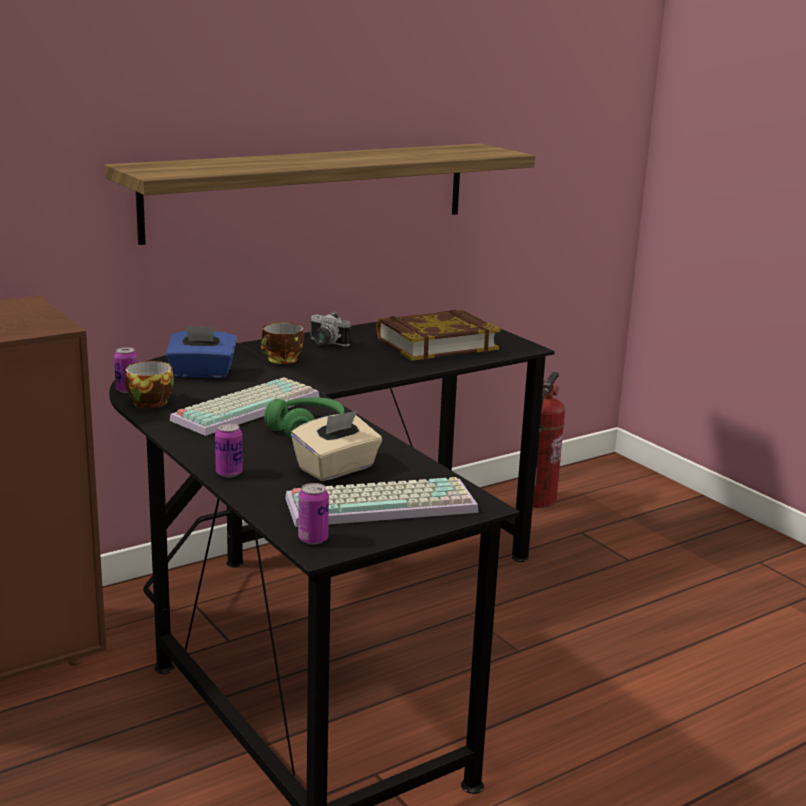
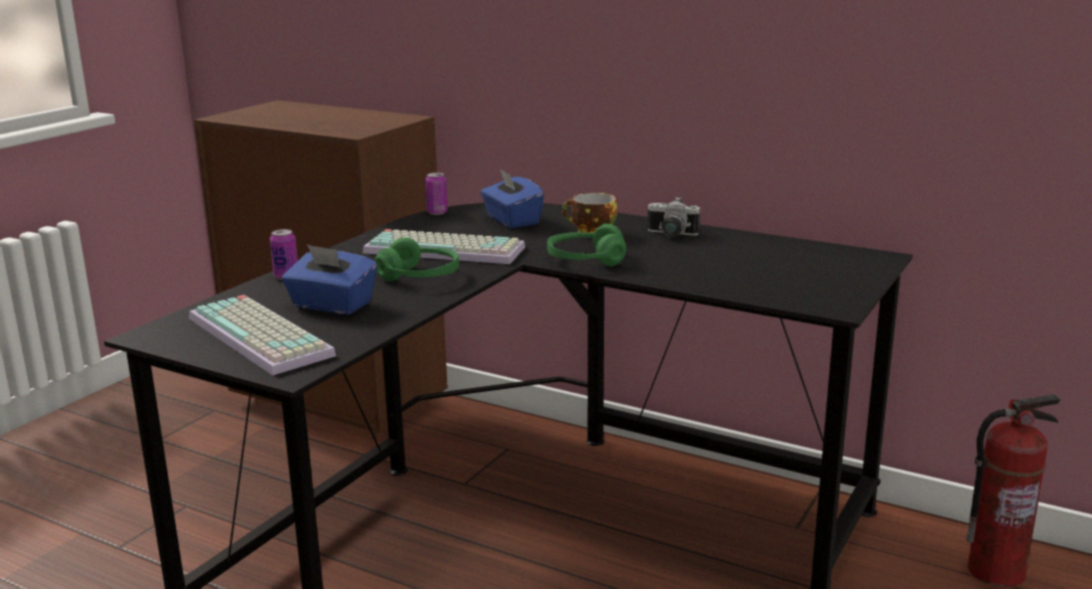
camera: 65 degrees right, 0 degrees up
(149, 402) = (418, 223): cup -> none
(311, 190) = (715, 60): shelf -> none
(313, 539) = (167, 329): can -> none
(325, 343) = (670, 235): camera -> camera turned 75 degrees counterclockwise
(336, 469) = (331, 305): beige tissue box -> blue tissue box
(346, 376) = (586, 260): none -> green headphones
(436, 343) = (761, 270): book -> none

